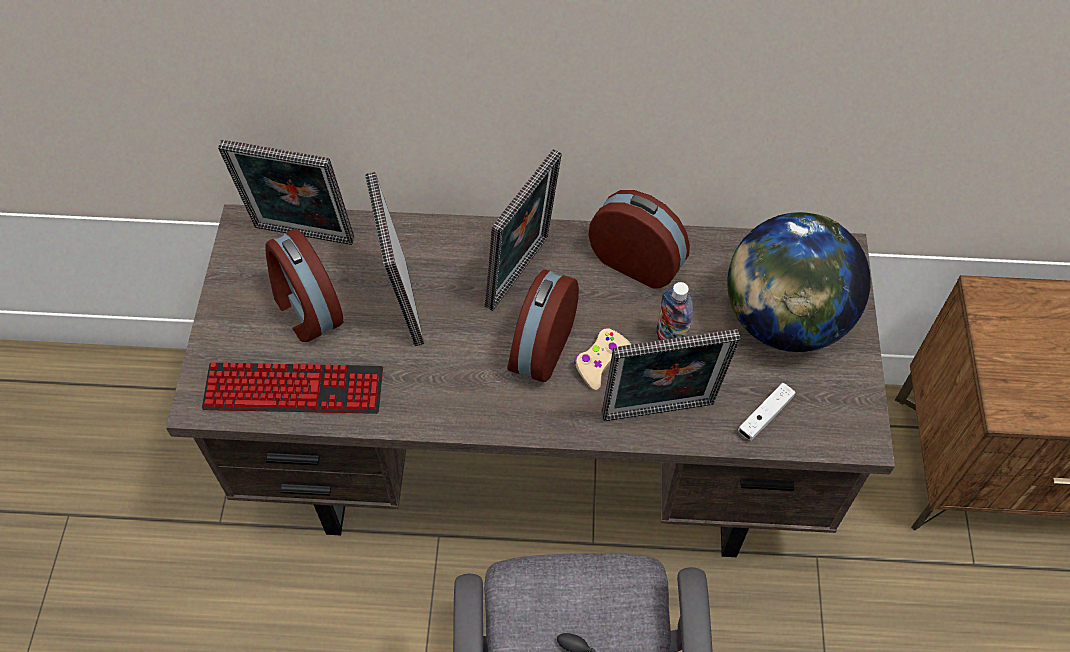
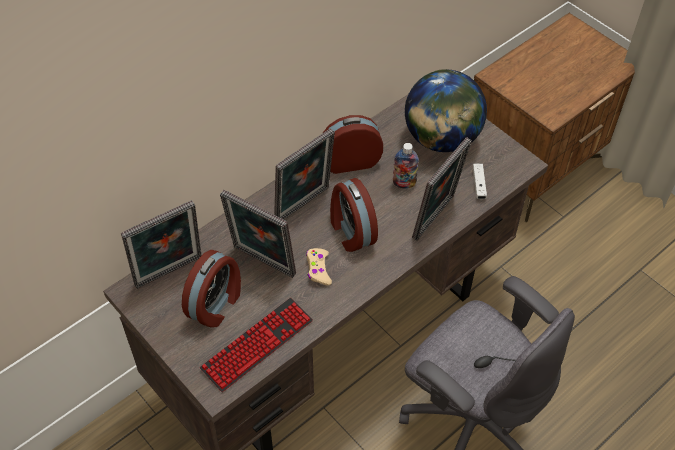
camera: 45 degrees left, 5 degrees down
(306, 309) = (216, 304): alarm clock -> alarm clock turned 75 degrees counterclockwise
(522, 274) = (304, 206): picture frame -> picture frame turned 60 degrees clockwise
(601, 361) = (386, 216): beige game controller -> beige game controller (318, 269)

